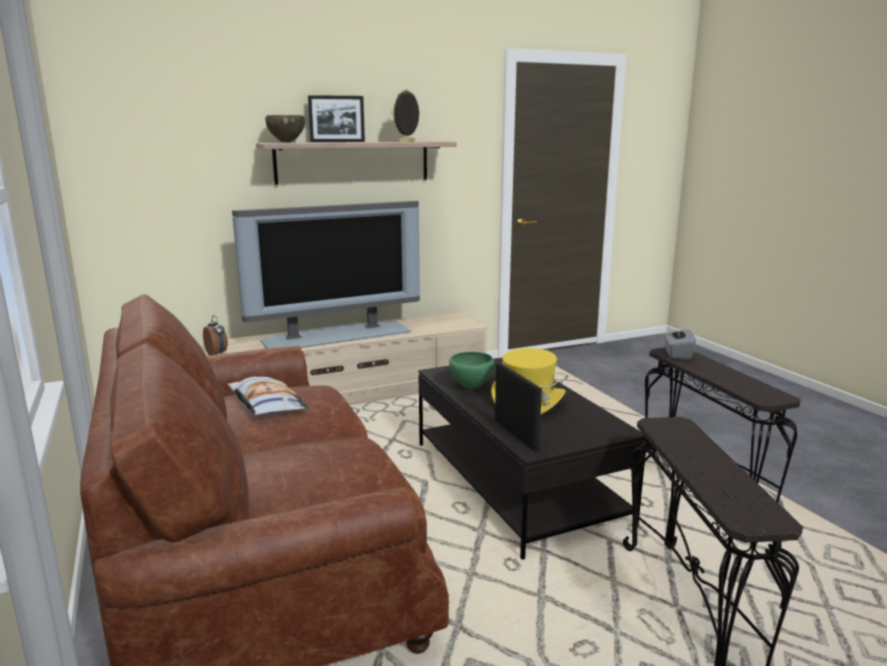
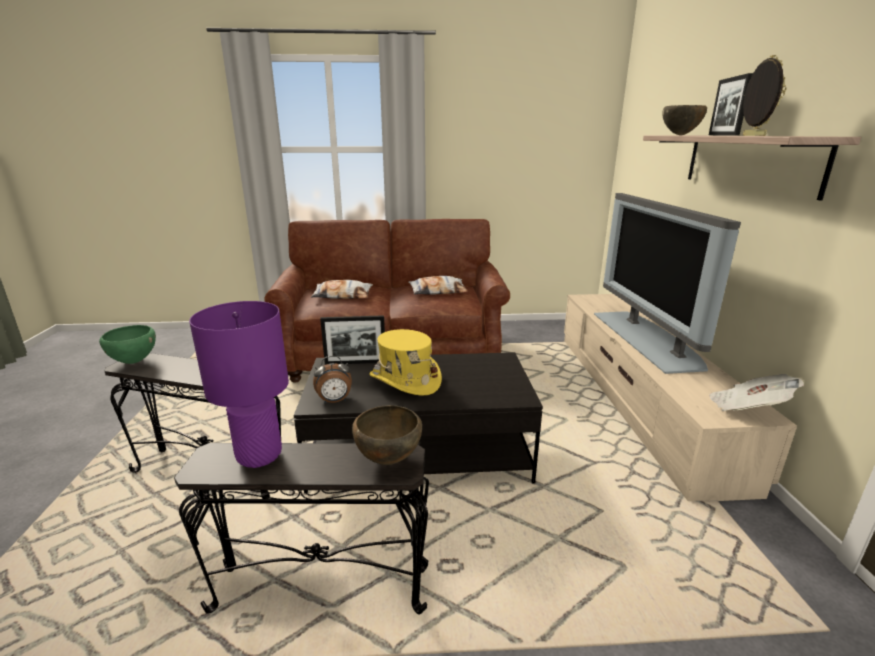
camera: 110 degrees right, 5 degrees up
(217, 354) = (591, 301): alarm clock -> alarm clock (334, 401)
(314, 474) = (342, 295): none -> pillow
(449, 318) = (747, 408): none -> newspaper
(471, 387) = (458, 365): green bowl -> green bowl (133, 362)
(677, 354) = (388, 460): grey tissue box -> brown bowl
(739, 384) = (259, 458): none -> purple table lamp

